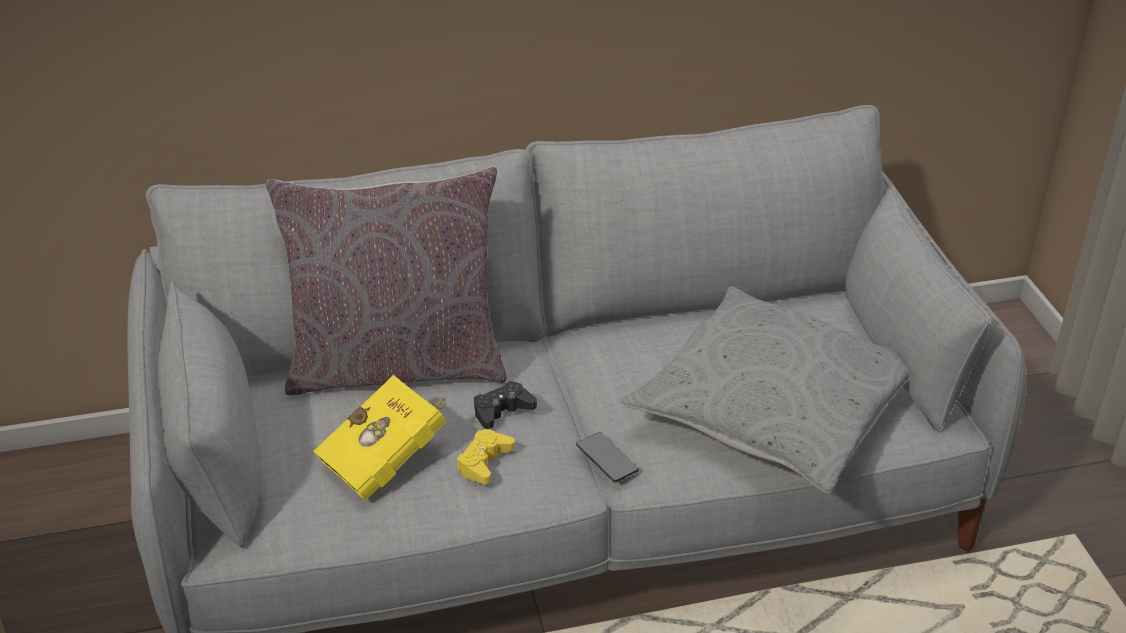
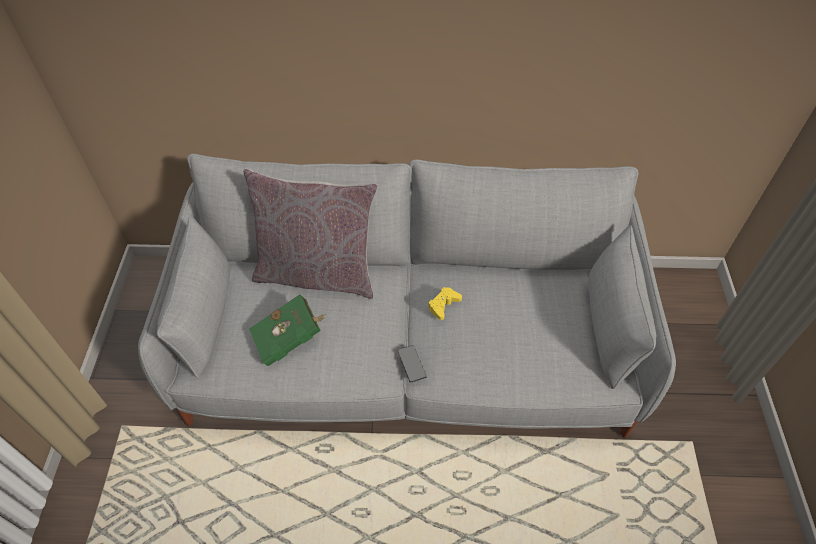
camera: 15 degrees right, 15 degrees up
(388, 459) = (290, 339): yellow book -> green book
(484, 462) = (341, 353): yellow game controller -> yellow game controller (443, 305)
(502, 411) = (363, 319): black game controller -> none
(773, 408) = (517, 352): grey pillow -> none

